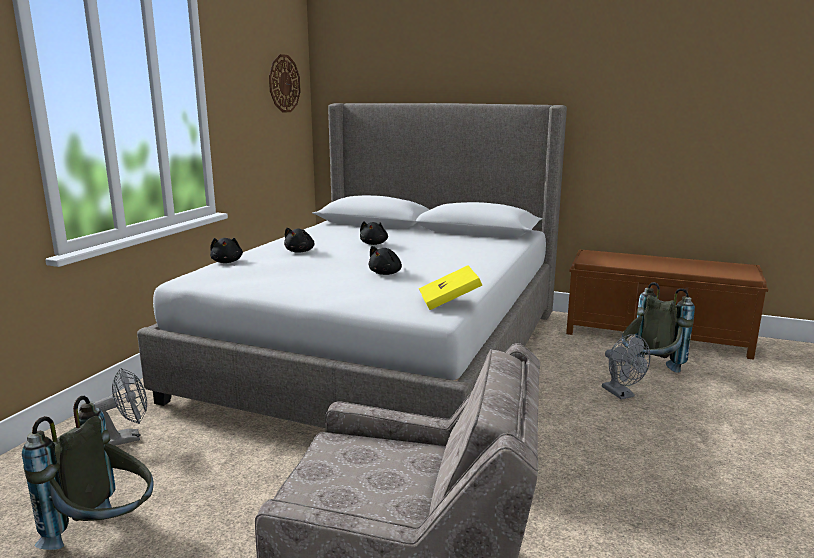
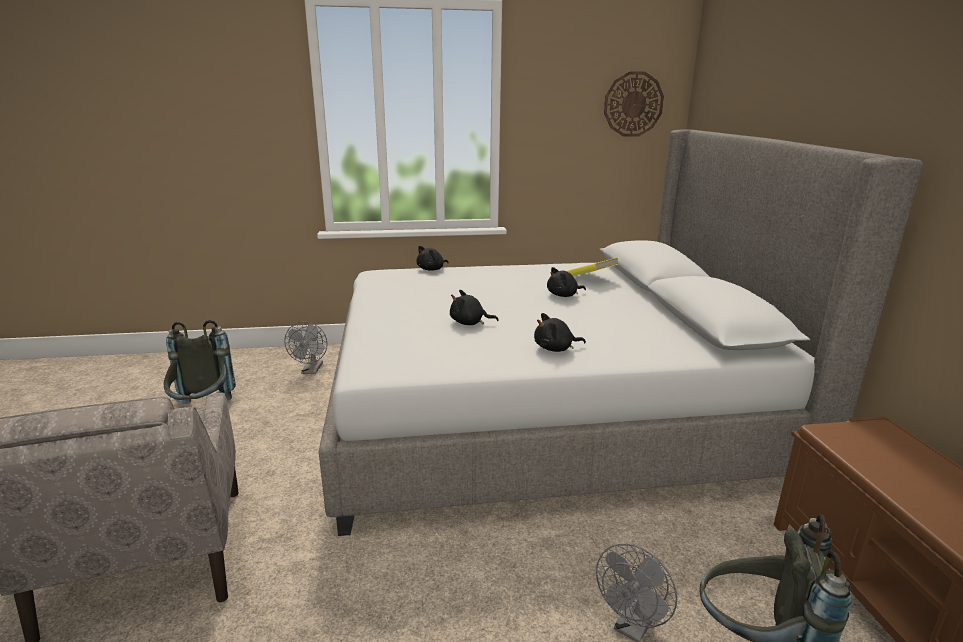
camera: 60 degrees right, 5 degrees up
(128, 438) = (311, 371): grey fan -> grey fan turned 60 degrees clockwise
(300, 251) = (492, 279): black plush toy -> black plush toy (555, 349)
(449, 302) = (403, 367): yellow book -> yellow book (590, 279)

